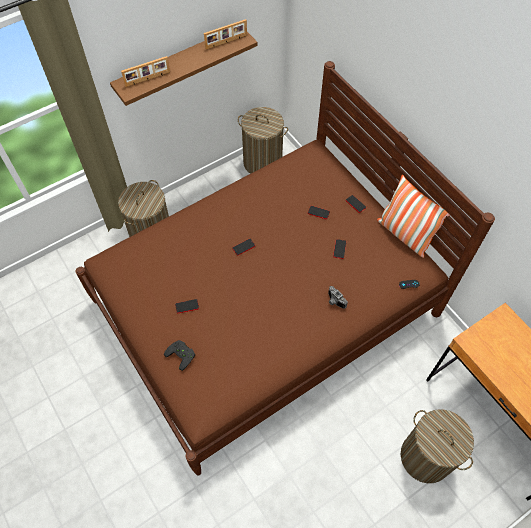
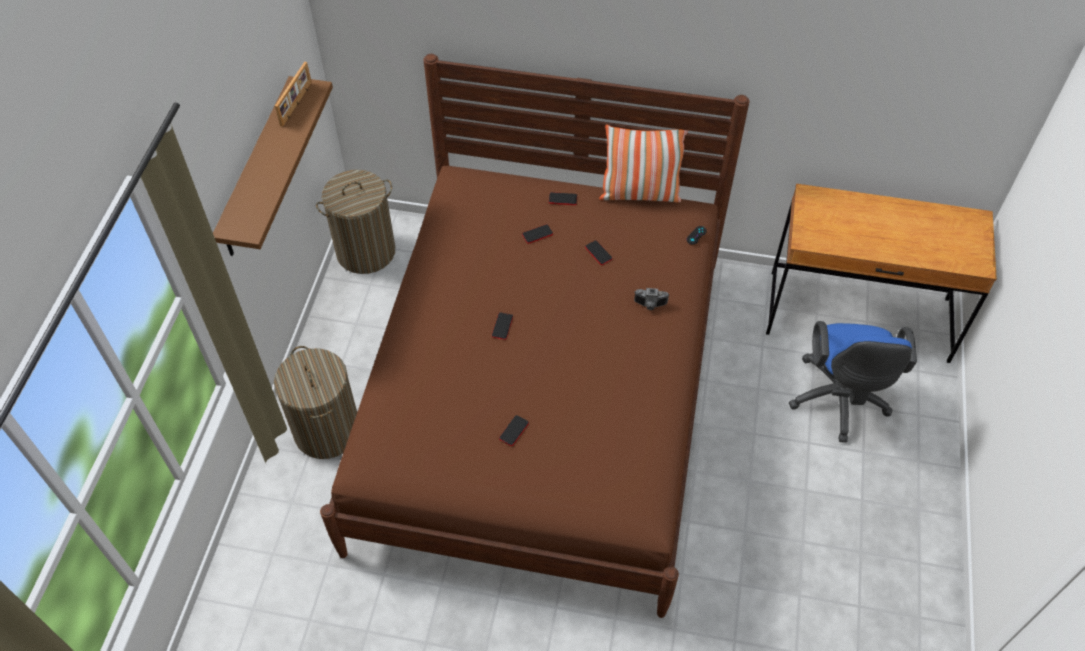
camera: 45 degrees left, 5 degrees down
(148, 79) = (255, 202): picture frame -> none
(182, 354) = (565, 479): black game controller -> none
(425, 457) = (838, 402): laundry basket -> blue office chair

